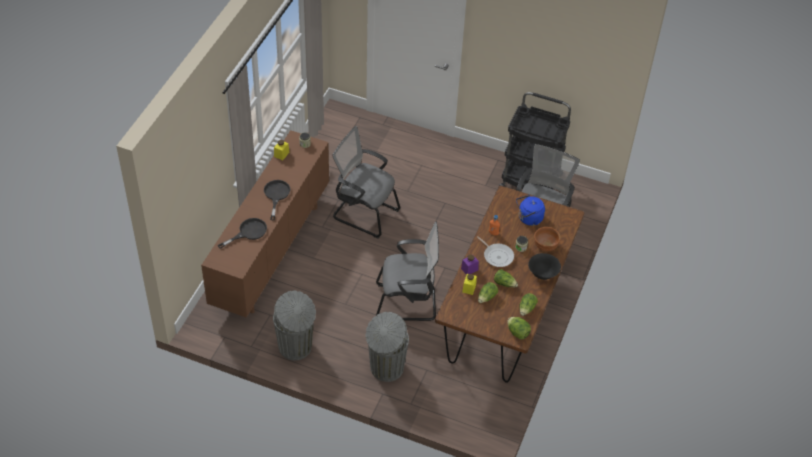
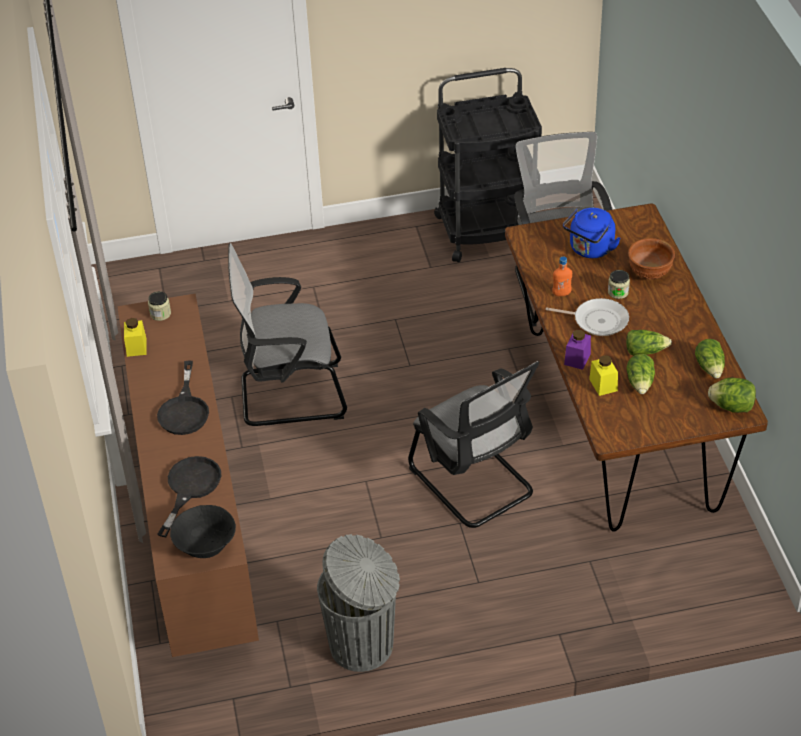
camera: 30 degrees left, 5 degrees down
(276, 195) = (184, 410): black frying pan -> black frying pan turned 150 degrees counterclockwise
(386, 368) = (529, 594): grey trash can -> none
(408, 303) = (473, 483): chair -> chair turned 90 degrees clockwise
(543, 274) = (684, 311): black bowl -> black bowl (206, 548)

